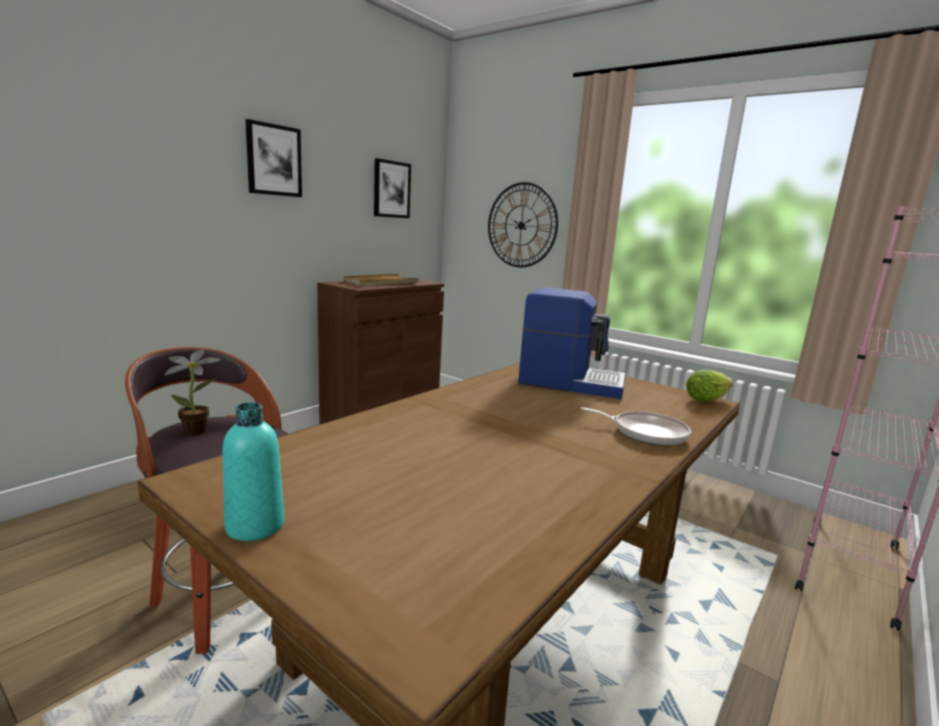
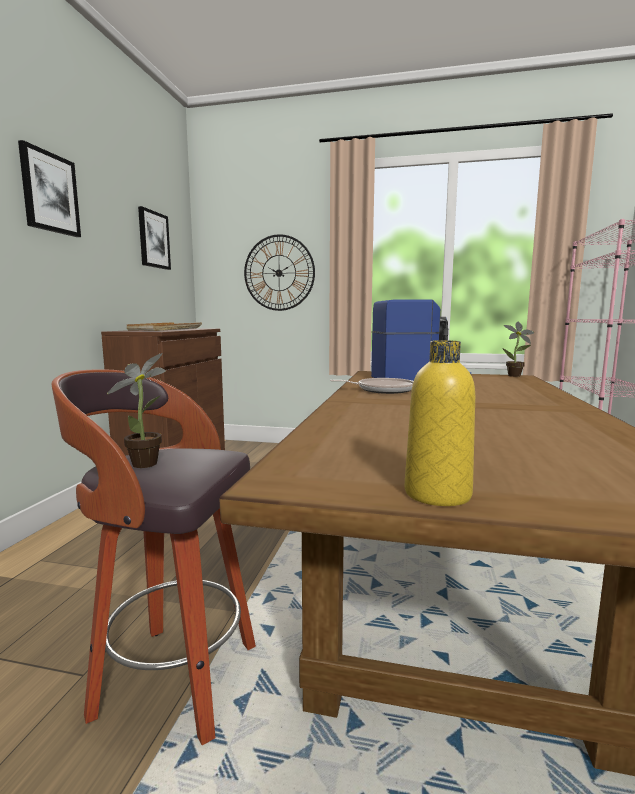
camera: 25 degrees left, 5 degrees down
(255, 526) = (437, 494): turquoise bottle -> yellow bottle
(645, 433) = (530, 393): frying pan -> frying pan (382, 390)
(708, 400) = (516, 376): lettuce -> potted plant

